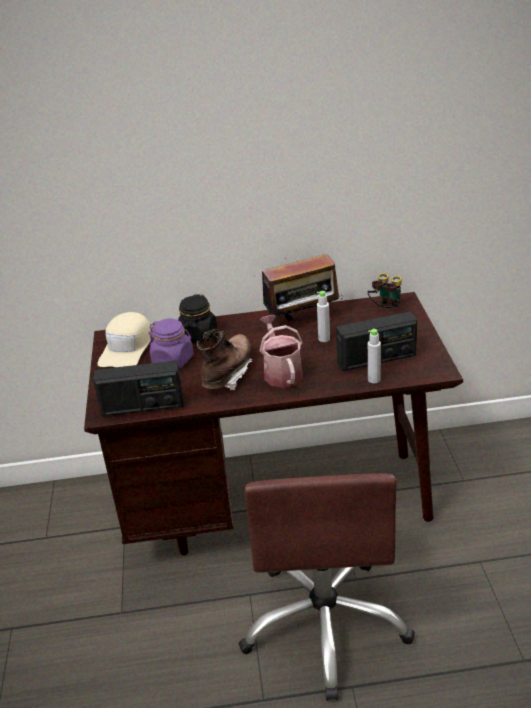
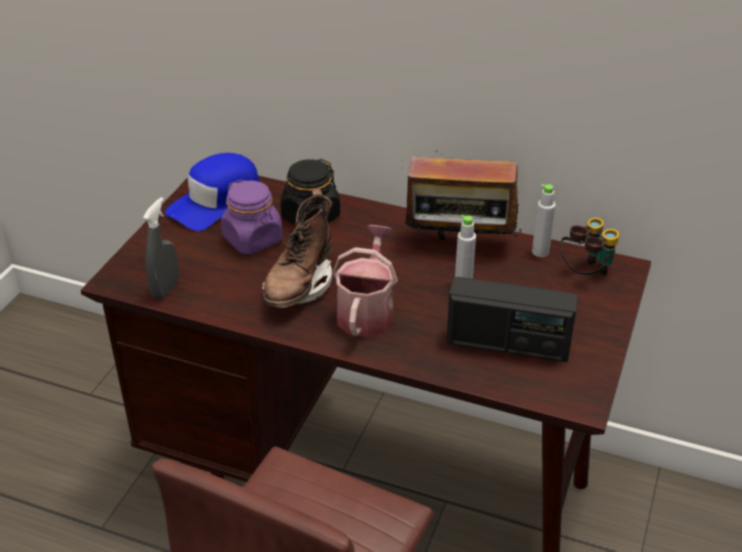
camera: 25 degrees right, 5 degrees up
(127, 348) = (216, 201): beige cap -> blue cap
(142, 406) = (165, 289): radio -> grey spray bottle
(227, 374) = (299, 286): brown boot -> brown boot turned 150 degrees clockwise
(374, 379) = (477, 375): grey bottle -> grey bottle (540, 252)

